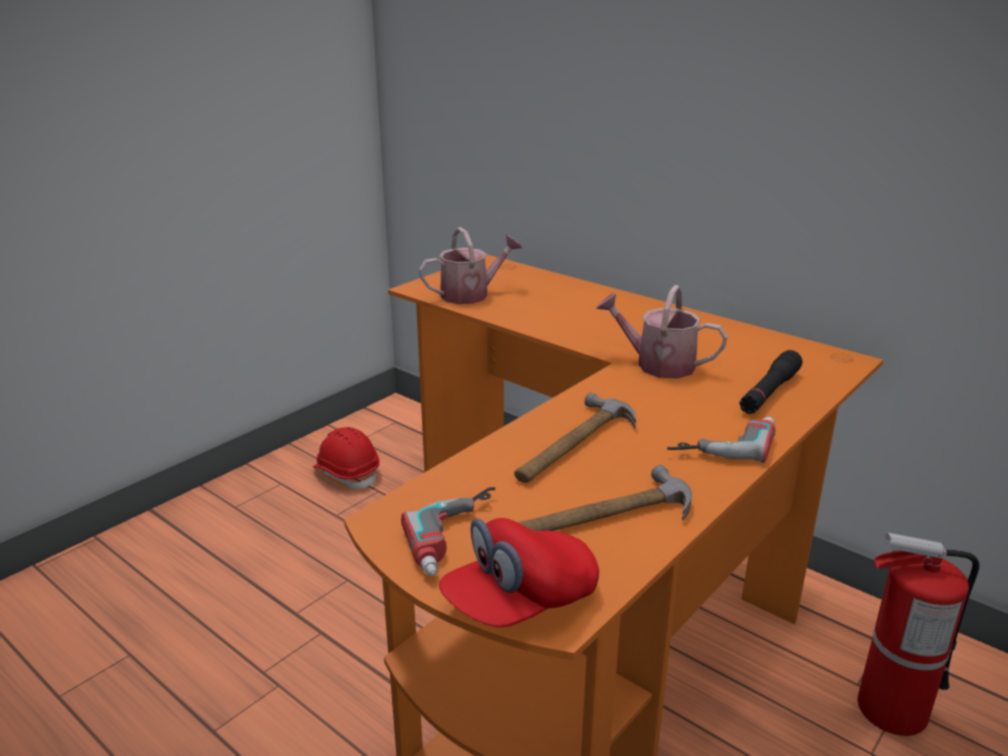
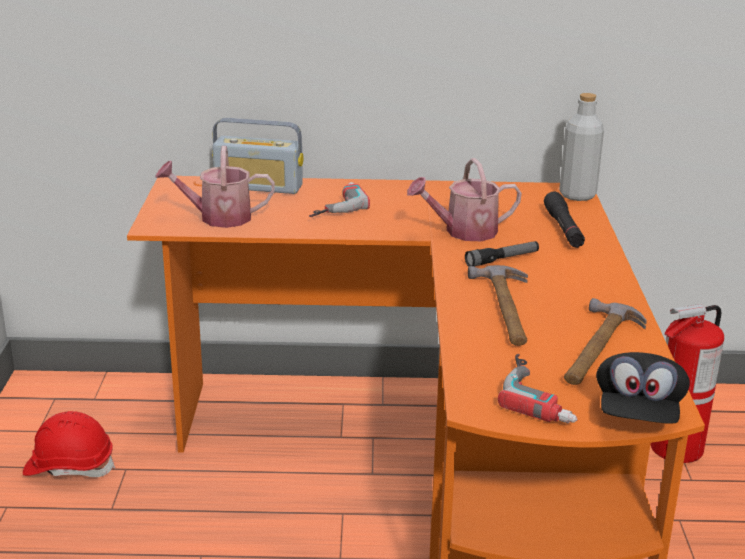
camera: 40 degrees left, 0 degrees up
(471, 294) = (218, 218): watering can -> watering can turned 120 degrees counterclockwise
(520, 602) = (637, 413): red cap -> black cap
(543, 280) = (259, 186): none -> radio
(650, 400) = (502, 260): none -> flashlight
(723, 442) = (589, 272): power drill -> power drill (333, 206)
(842, 365) = (577, 195): none -> grey bottle

